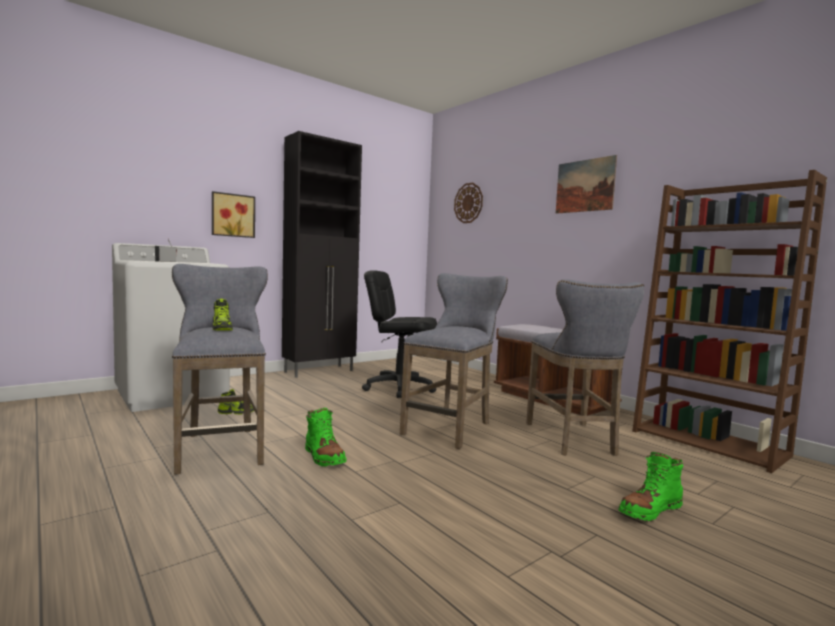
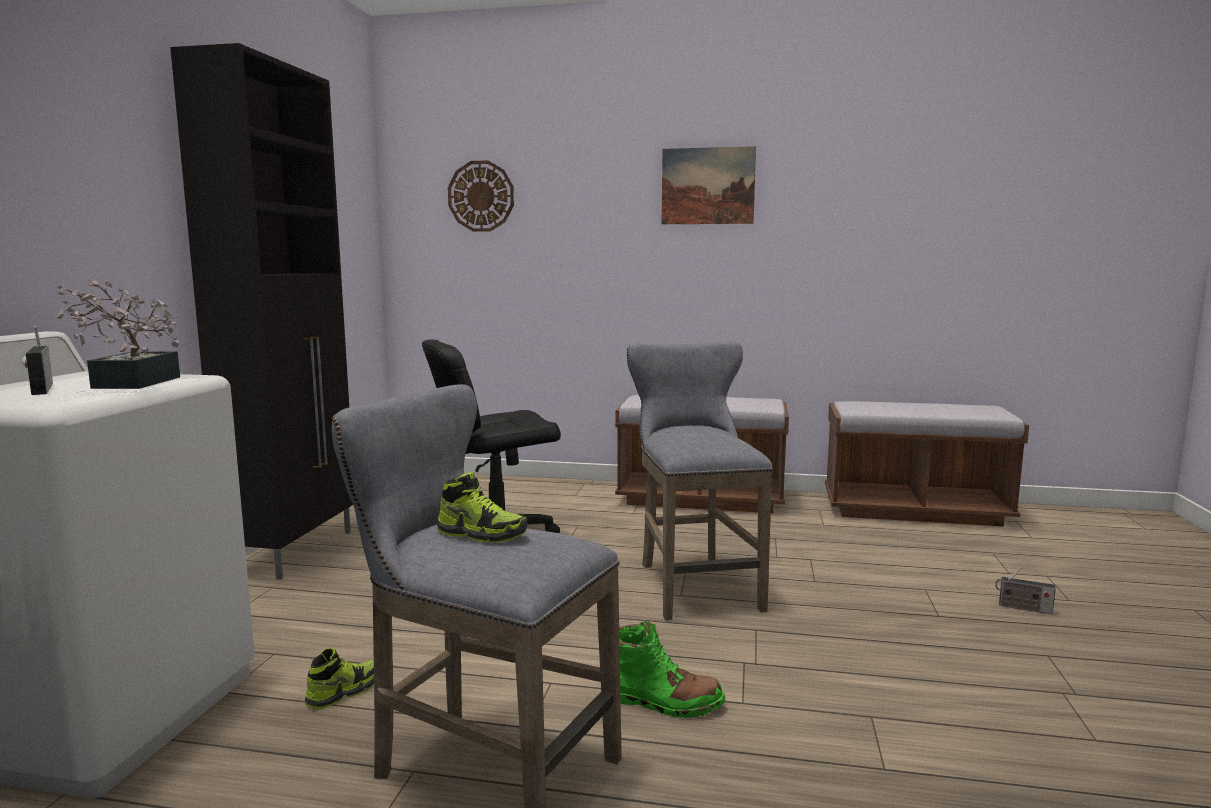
camera: 40 degrees left, 5 degrees up
(189, 262) = (130, 384): none -> potted plant
(232, 215) = (88, 240): picture -> none
(573, 440) = (827, 551): grey stool -> none
(650, 510) = (1022, 608): green boot -> radio
(710, 443) = (914, 510): brown bookcase -> brown bench

